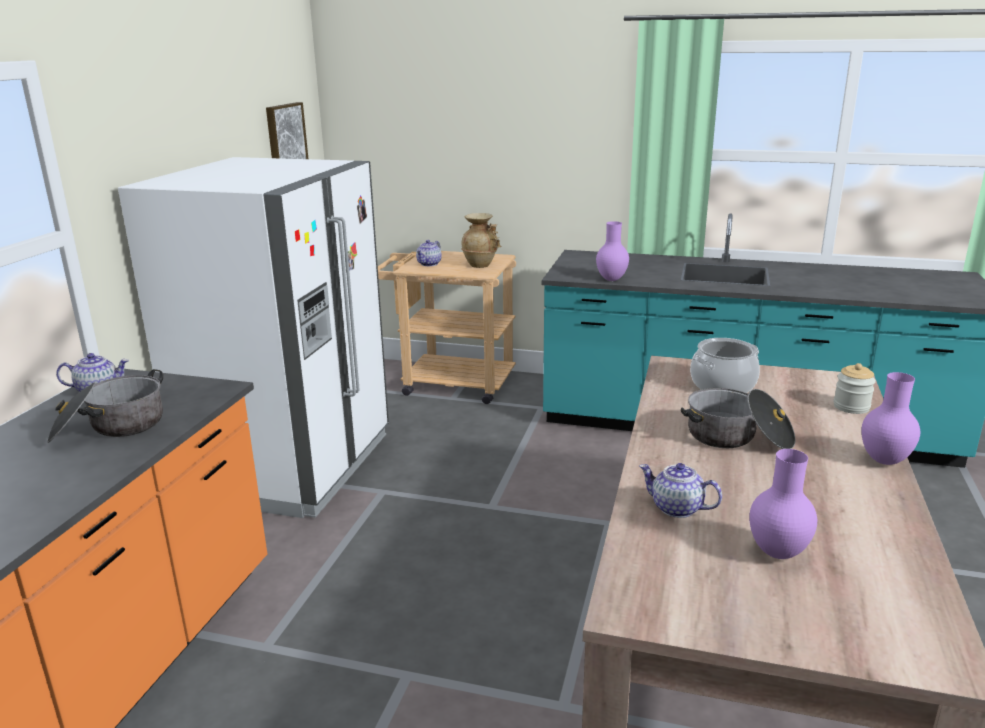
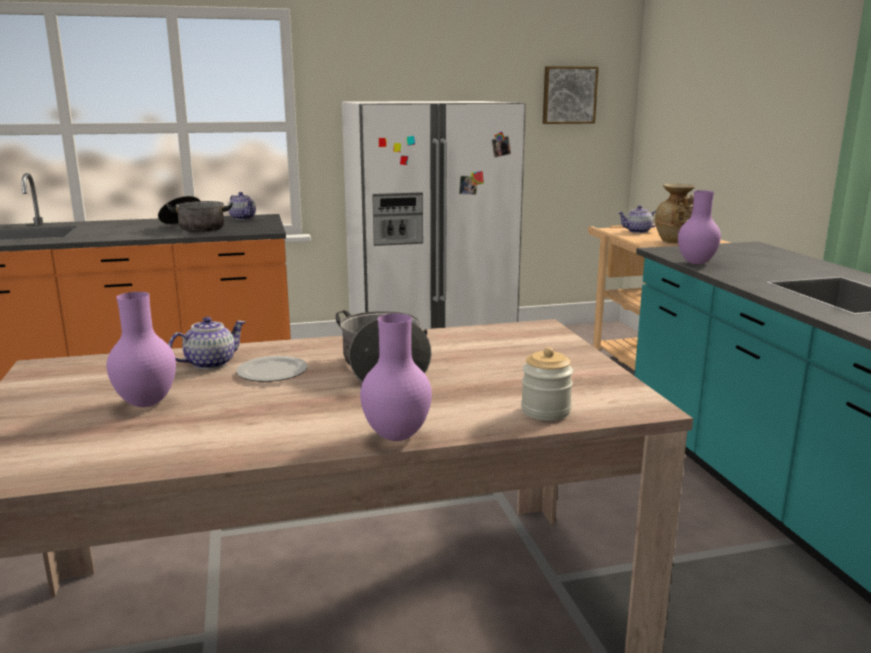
camera: 60 degrees right, 5 degrees down
(676, 508) = (210, 363): teapot -> teapot turned 45 degrees clockwise
(719, 482) = (273, 372): none -> plate
(722, 385) = (517, 350): cooking pot -> none

